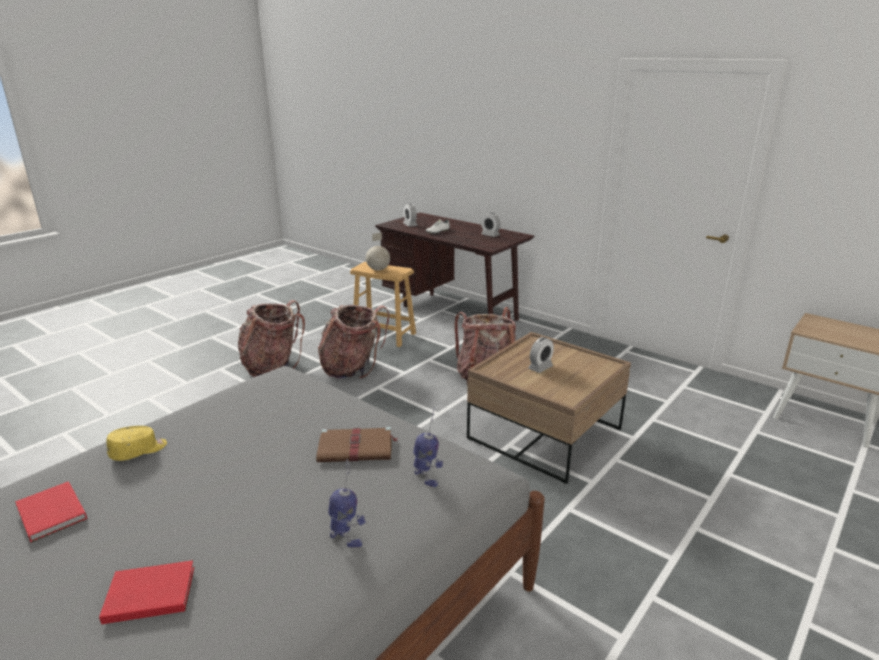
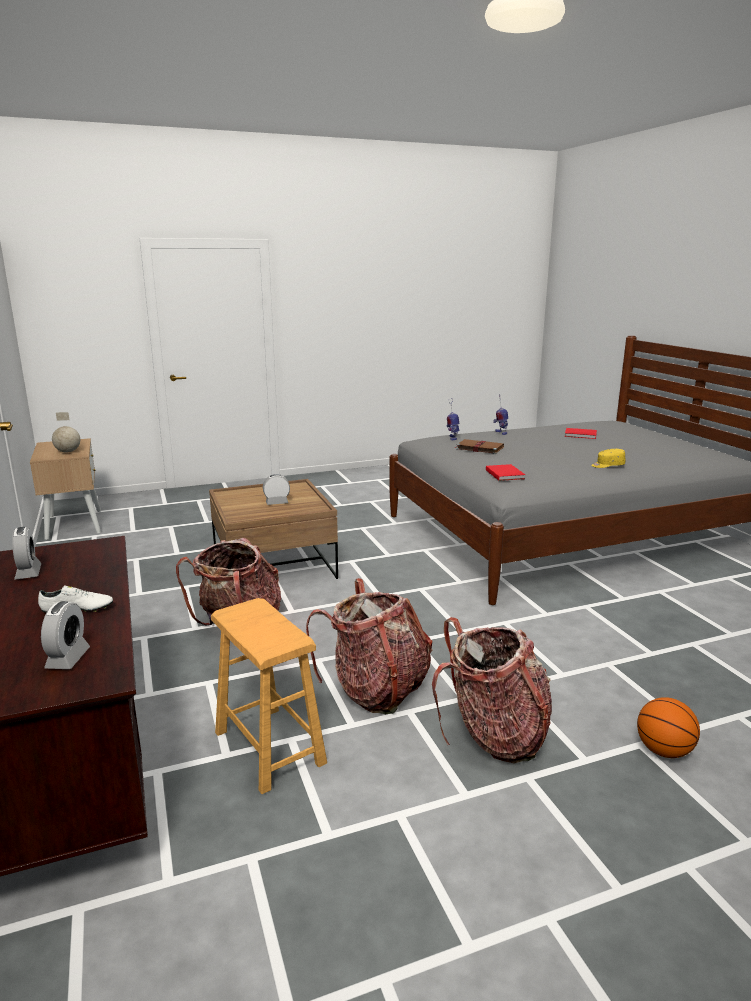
camera: 150 degrees left, 5 degrees down
(51, 515) = (640, 454): red book -> red book (505, 474)
(172, 383) = (664, 751): none -> basketball
(378, 269) = (270, 625): globe -> globe (68, 452)

